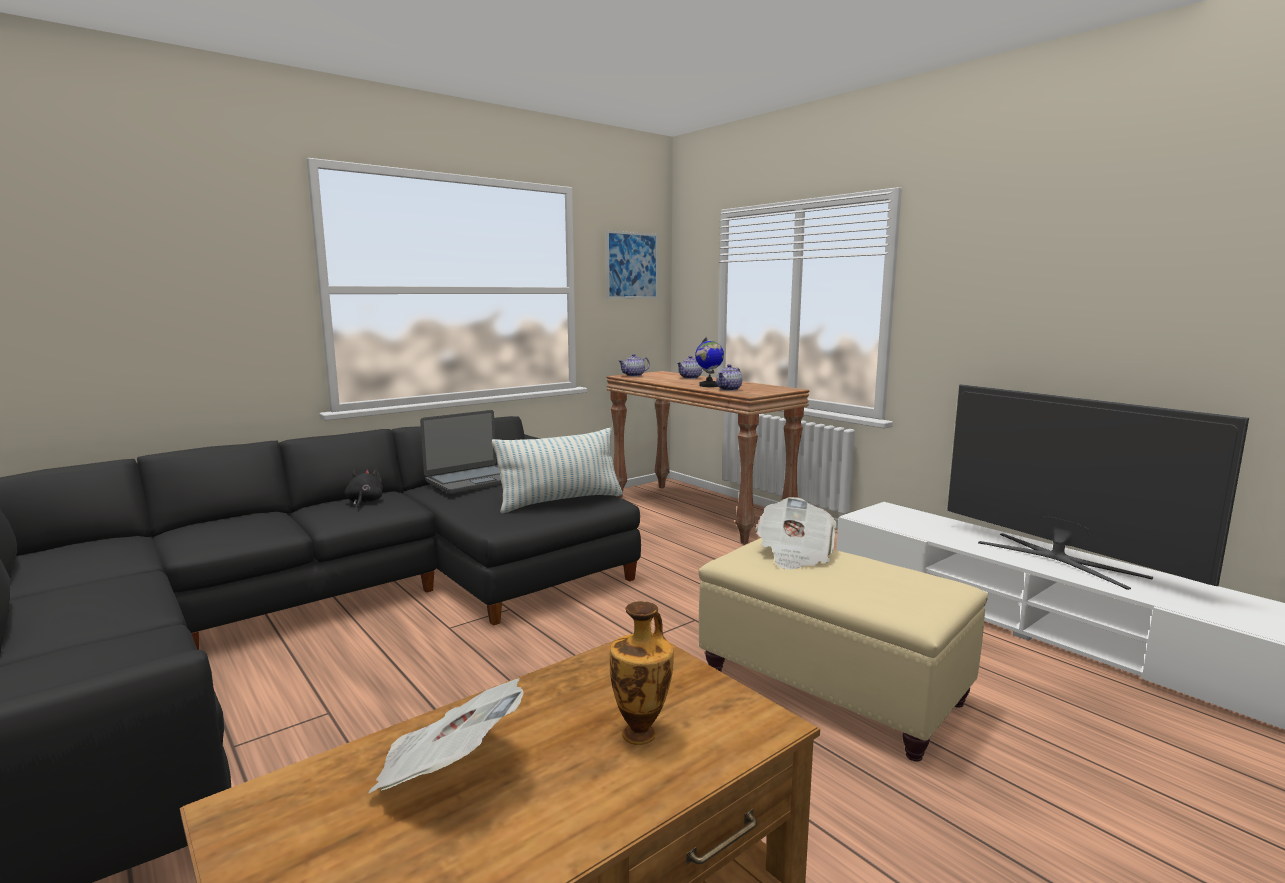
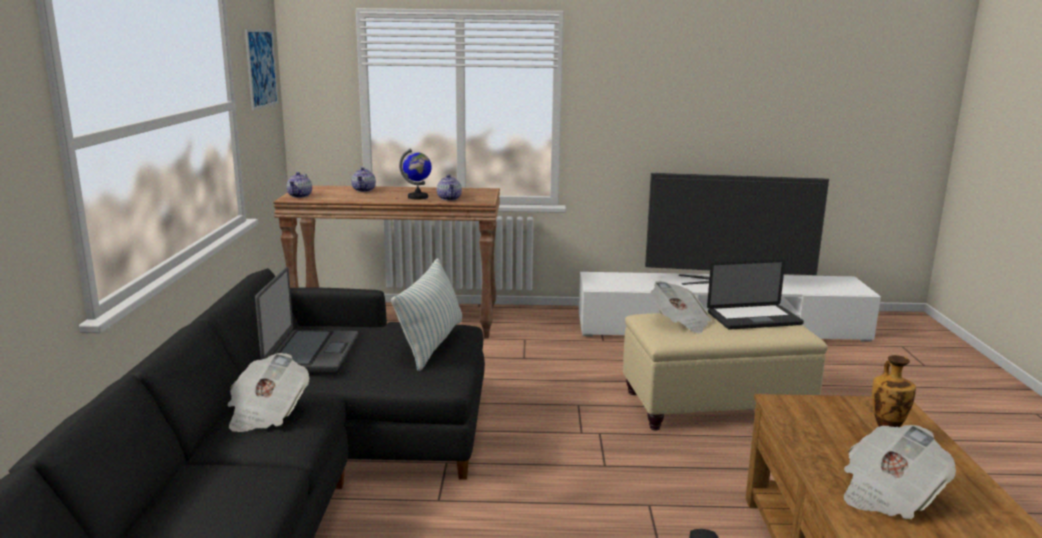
camera: 50 degrees left, 5 degrees up
(364, 502) = (266, 413): black plush toy -> newspaper
(899, 582) = (754, 319): none -> laptop

